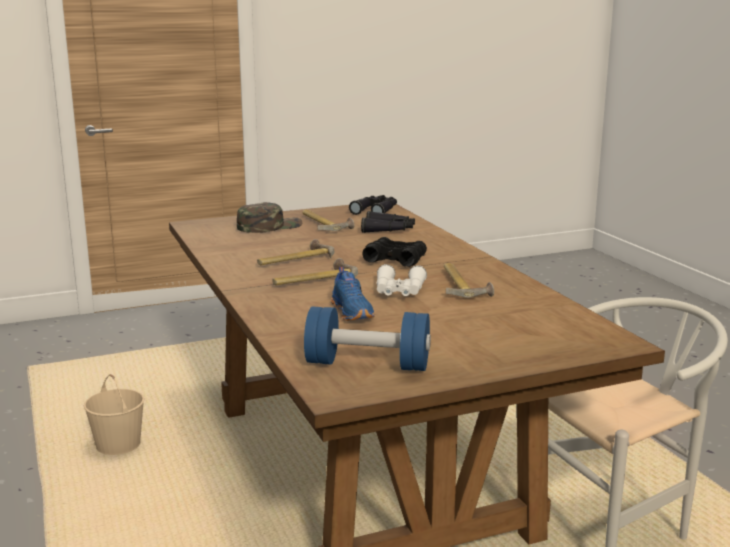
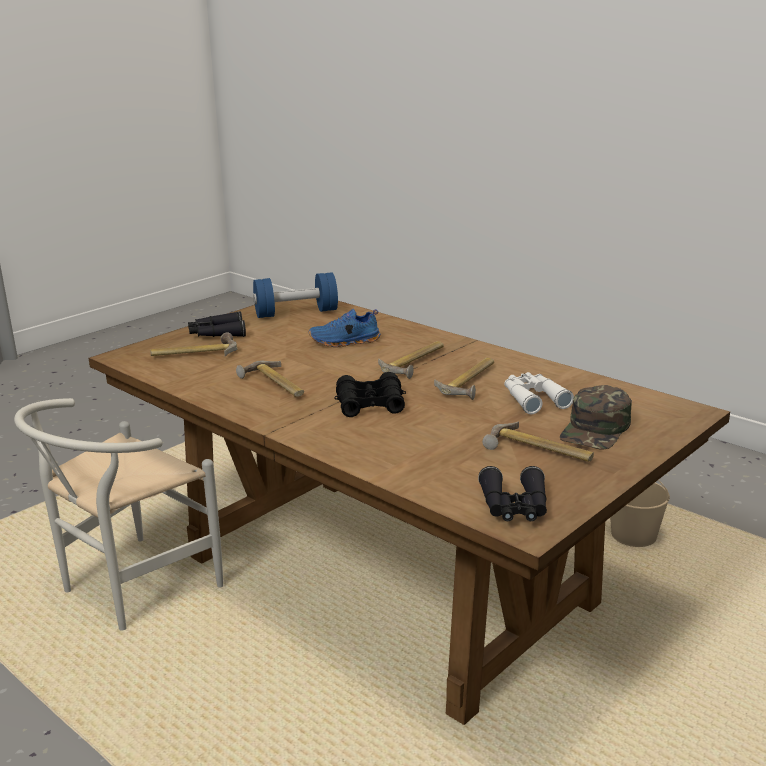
camera: 155 degrees right, 5 degrees up
(353, 312) = (345, 342): blue shoe -> blue shoe turned 60 degrees counterclockwise
(389, 230) = (436, 458): black binoculars -> black binoculars (216, 334)
(399, 291) = (327, 367): white binoculars -> white binoculars (533, 399)
(530, 330) = (195, 353): none -> hammer

